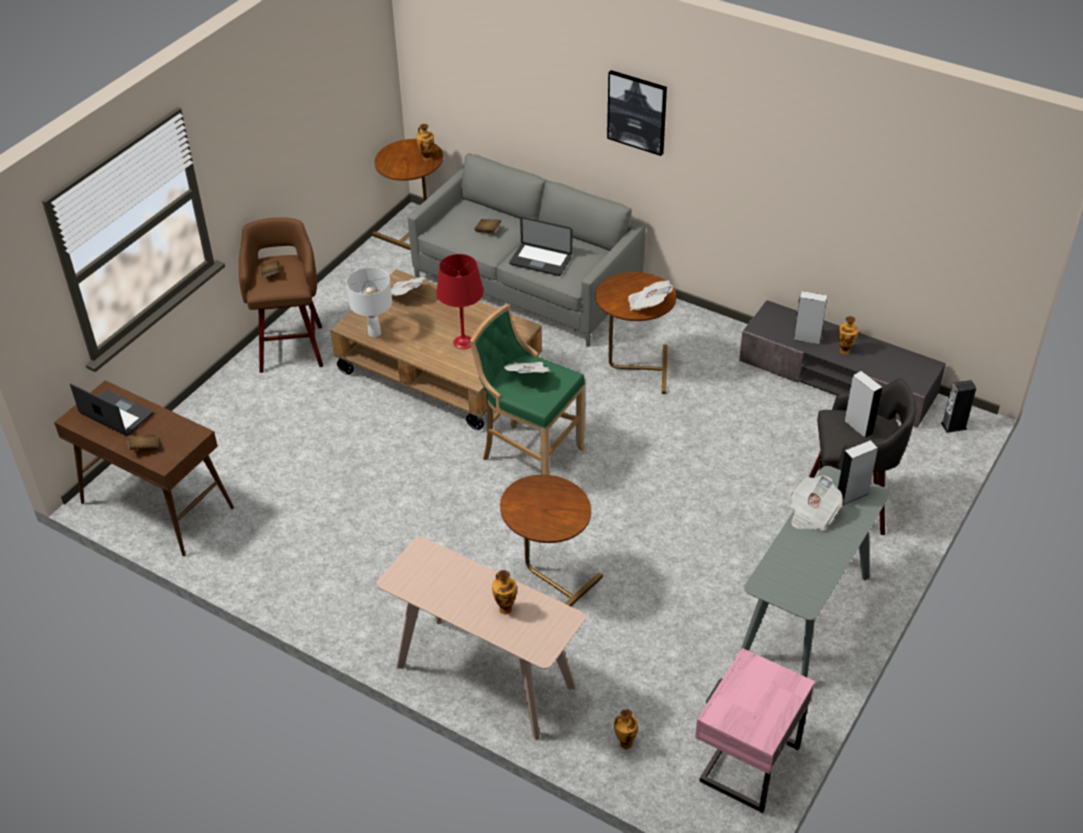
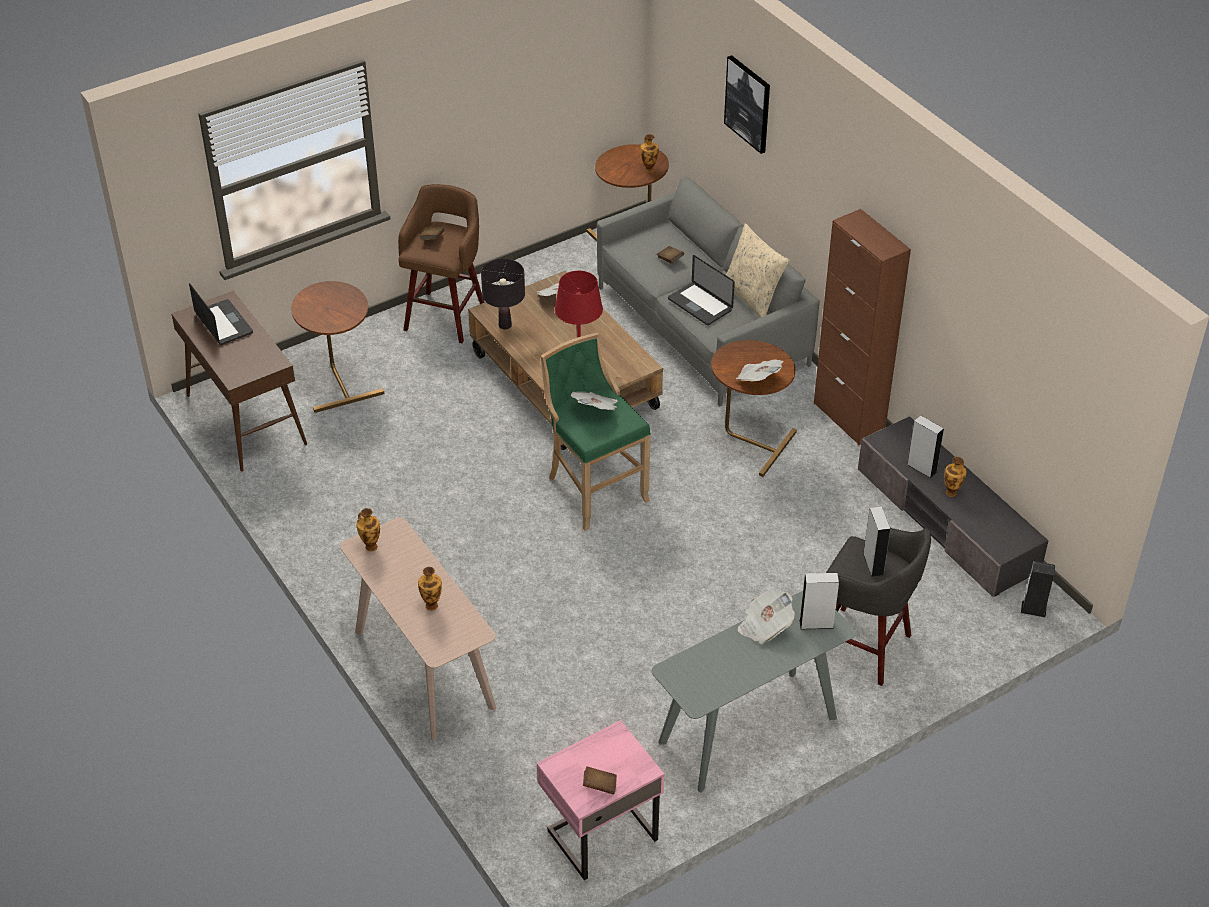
camera: 25 degrees right, 0 degrees up
(144, 448) = (227, 360): brown book -> brown book (599, 786)
(374, 333) = (505, 325): white table lamp -> black table lamp
(548, 581) = (533, 609): brown side table -> brown side table (340, 382)
(581, 241) = (752, 298): none -> beige pillow
(625, 743) = (505, 773): vase -> vase (370, 546)
(637, 112) = (823, 182): picture -> picture (748, 103)
(701, 321) = (848, 418): none -> brown cabinet

